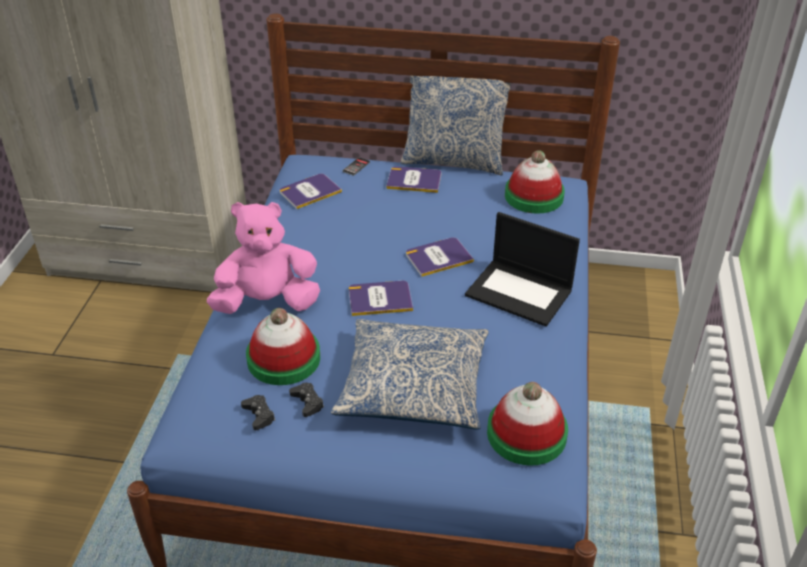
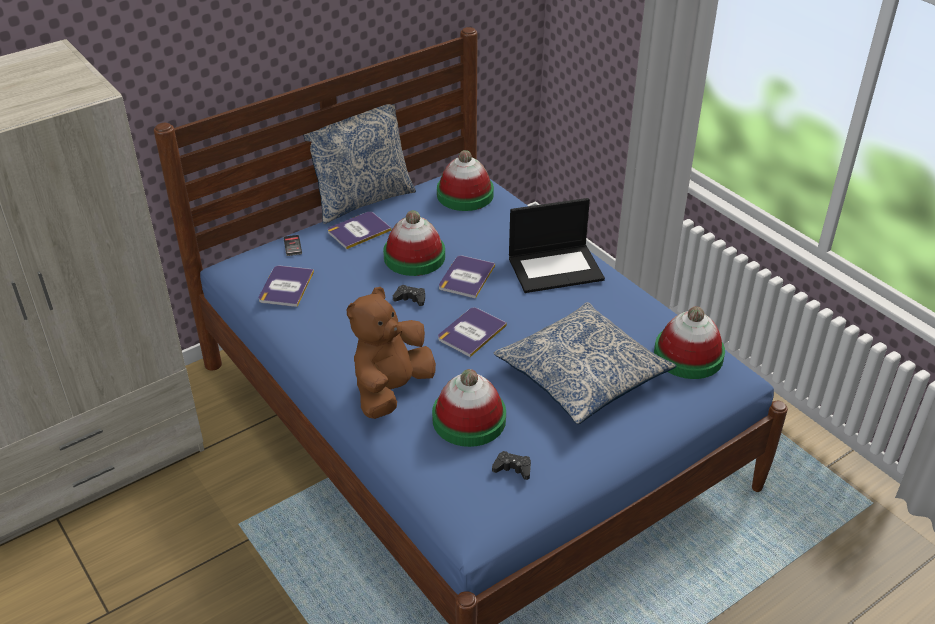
camera: 45 degrees left, 0 degrees up
(267, 302) = (391, 390): pink plush toy -> brown plush toy
(307, 402) = (532, 435): black game controller -> black game controller (410, 299)
(424, 220) = (414, 257): none -> hat

